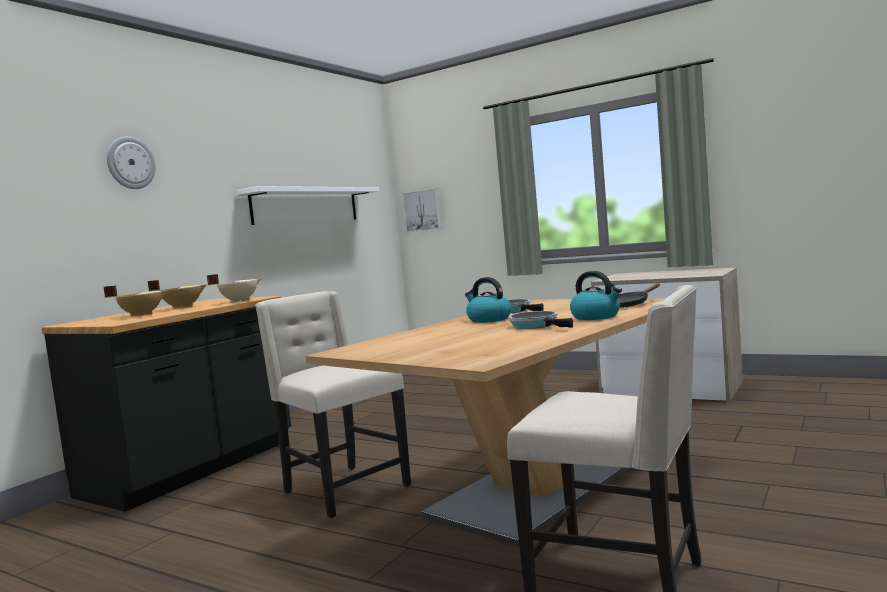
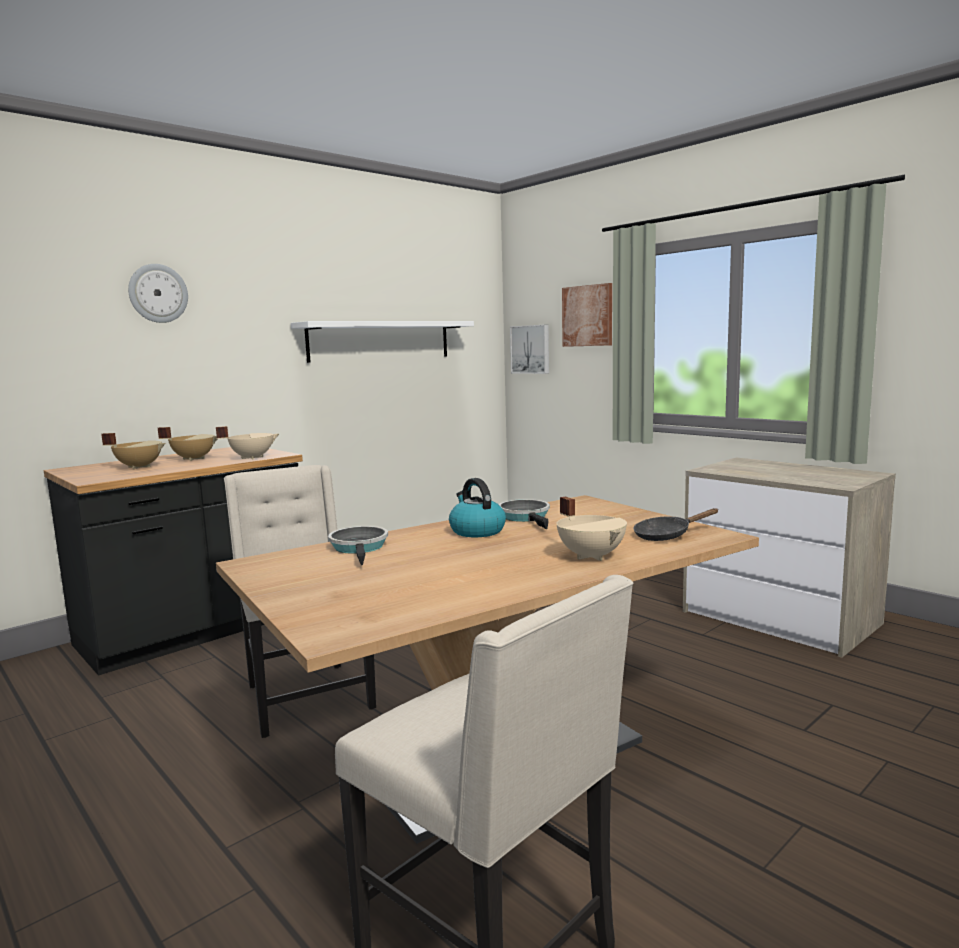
camera: 15 degrees right, 5 degrees up
(473, 178) = (588, 316): none -> picture
(537, 325) = (504, 560): frying pan -> frying pan (360, 548)
(596, 317) = (592, 556): kettle -> beige cooking pot

